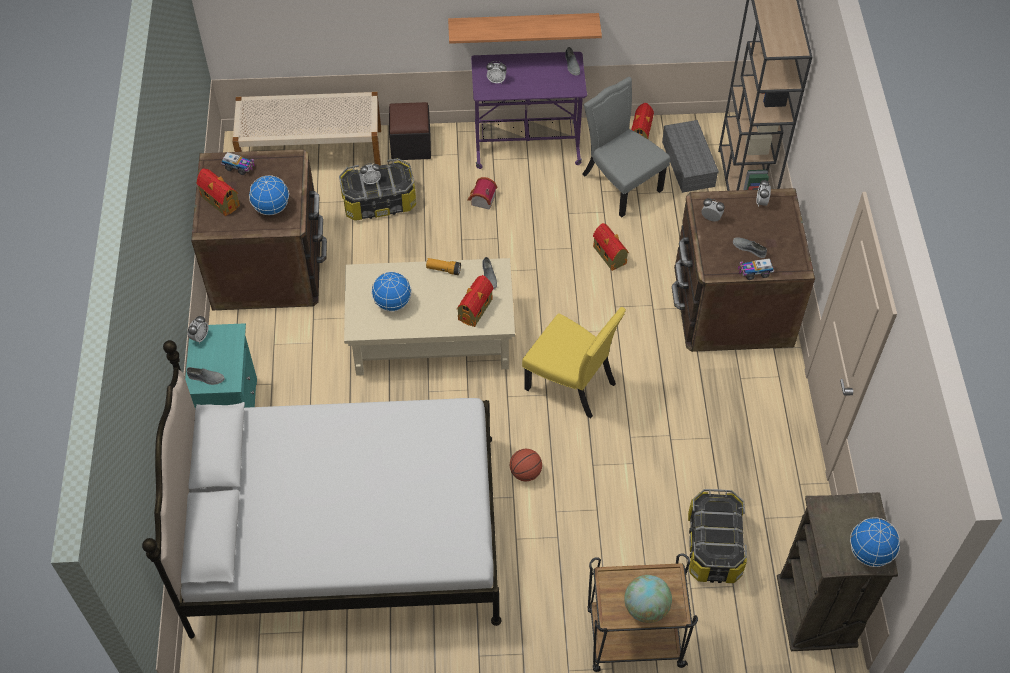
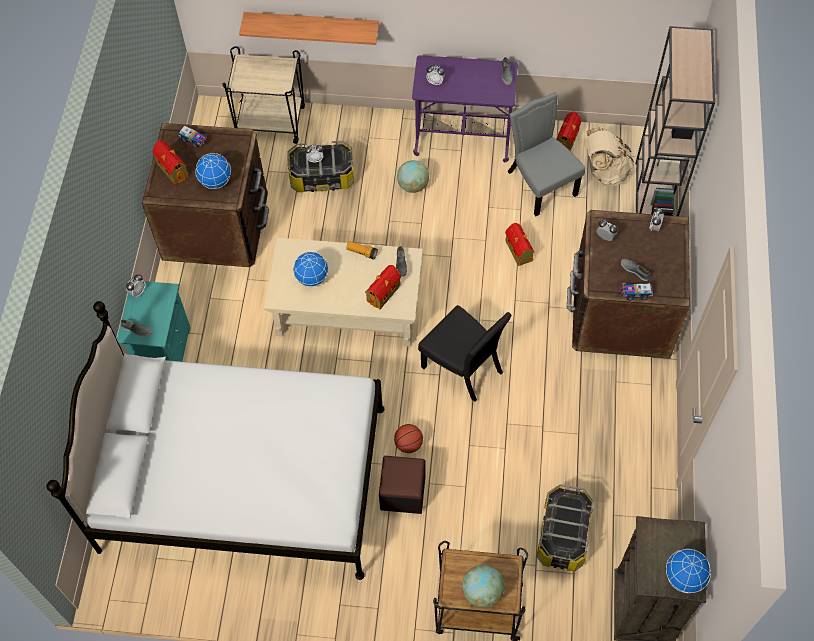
camera: 10 degrees right, 5 degrees up
(312, 152) = (271, 123): beige bench -> beige cart
(411, 145) = (359, 126): black ottoman -> black ottoman (402, 492)
(481, 200) = (413, 186): toy house -> globe
(523, 26) = (465, 34): shelf -> shelf (312, 25)
(570, 383) = (462, 367): yellow chair -> black chair
(687, 163) = (604, 171): grey storage box -> beige backpack

